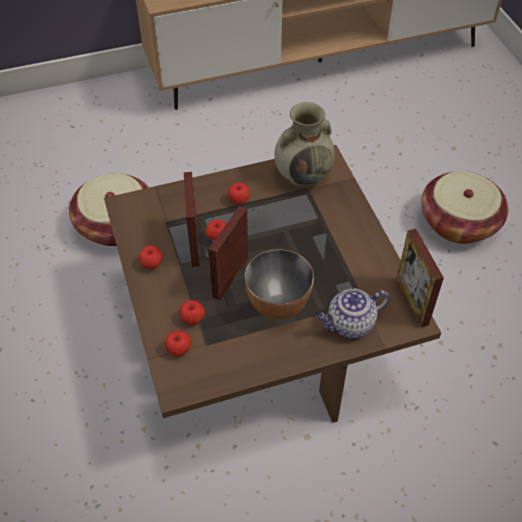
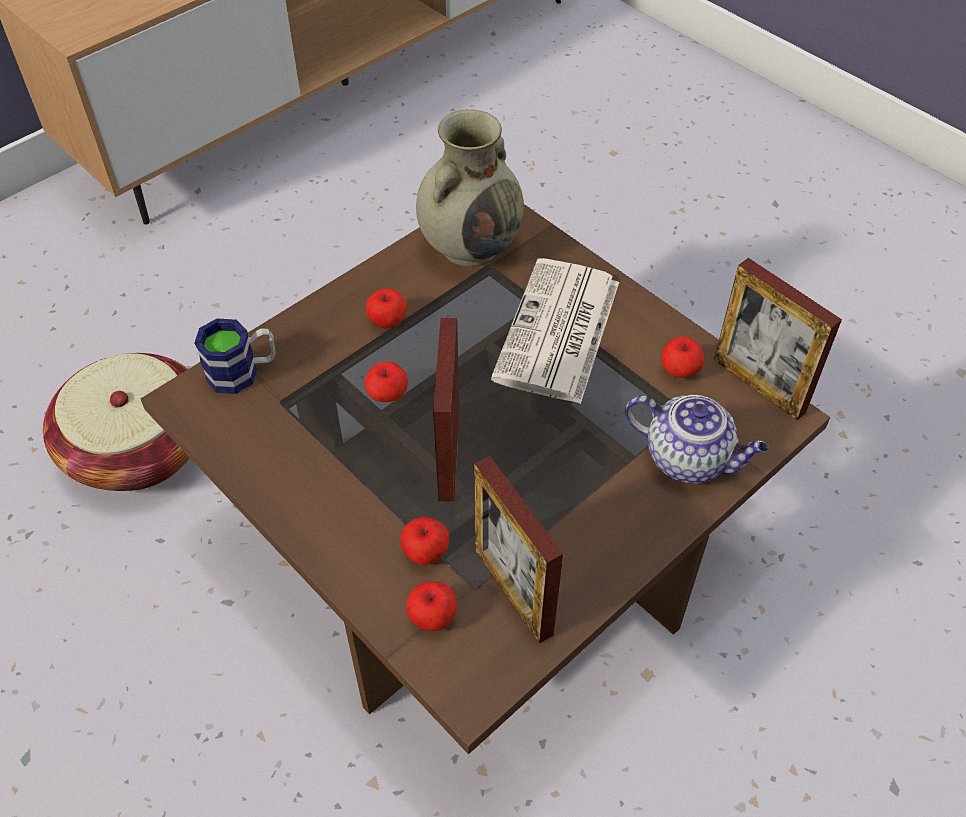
camera: 25 degrees left, 0 degrees up
(152, 264) = (297, 484): apple -> apple (679, 371)
(156, 201) = (243, 372): none -> mug
(194, 244) = (353, 421): picture frame -> picture frame (513, 591)
(278, 304) = (556, 470): bowl -> none
(322, 236) = (558, 332): none -> newspaper
(350, 325) = (689, 459): teapot -> teapot turned 105 degrees counterclockwise
(458, 222) = (681, 257): basket -> none

